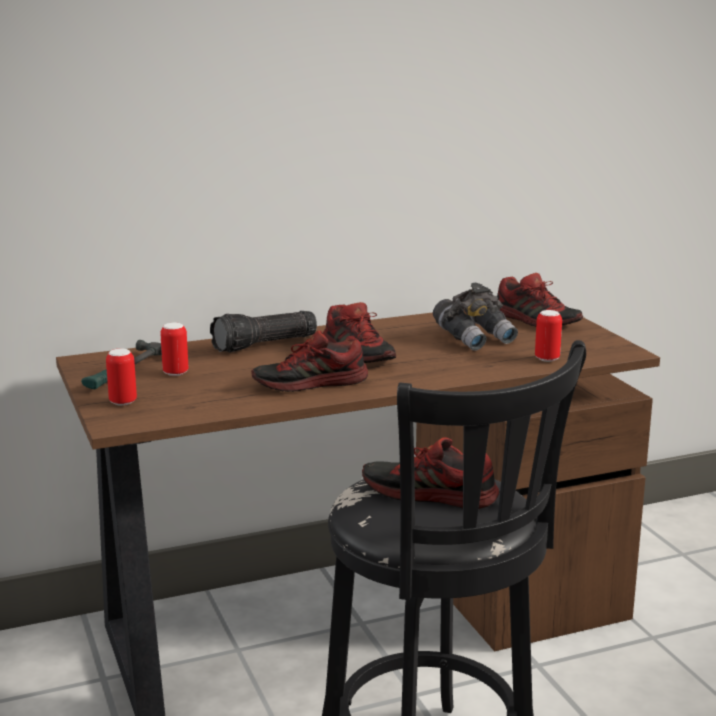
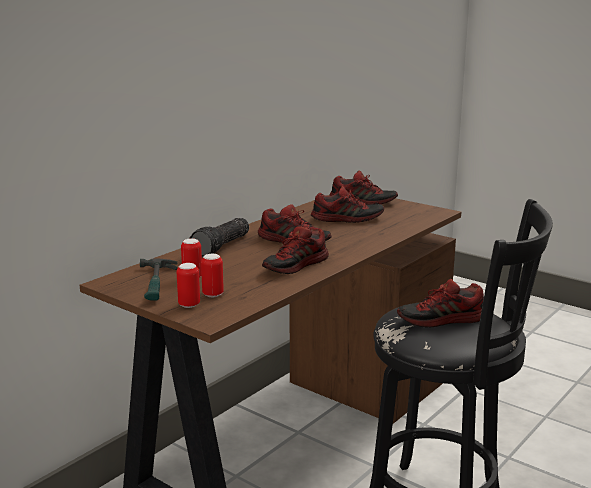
camera: 30 degrees left, 0 degrees up
(475, 339) = (347, 219): grey binoculars -> shoe
(547, 358) = (406, 223): can -> can (213, 294)

